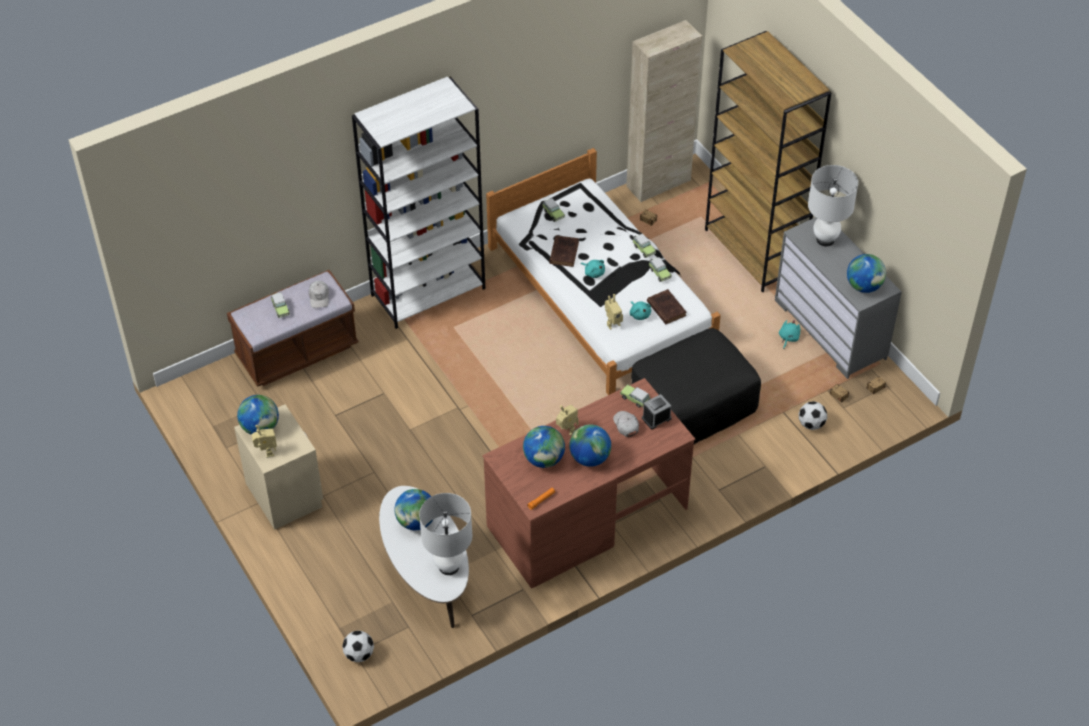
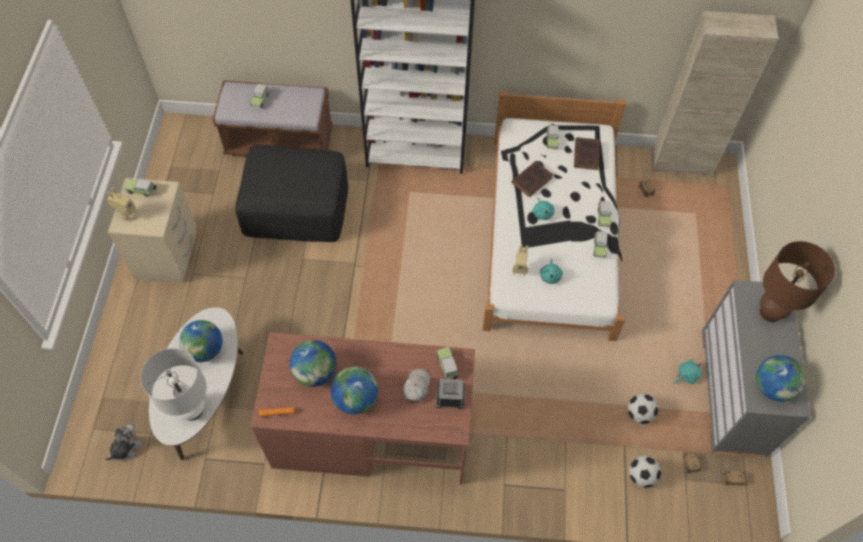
camera: 35 degrees right, 10 degrees up
(260, 427) = (142, 191): globe -> toy car
(319, 297) = (297, 106): white cap -> none
(359, 654) = (95, 431): football -> football (639, 413)
(397, 648) = (126, 447): none -> plush toy
(566, 431) = (359, 357): toy robot -> none
(665, 308) = (578, 284): brown book -> brown book (586, 154)
(693, 404) = (548, 384): black ottoman -> black ottoman (296, 207)
(754, 252) = (719, 273): brown bookcase -> none
(825, 240) = (770, 313): white table lamp -> brown table lamp

